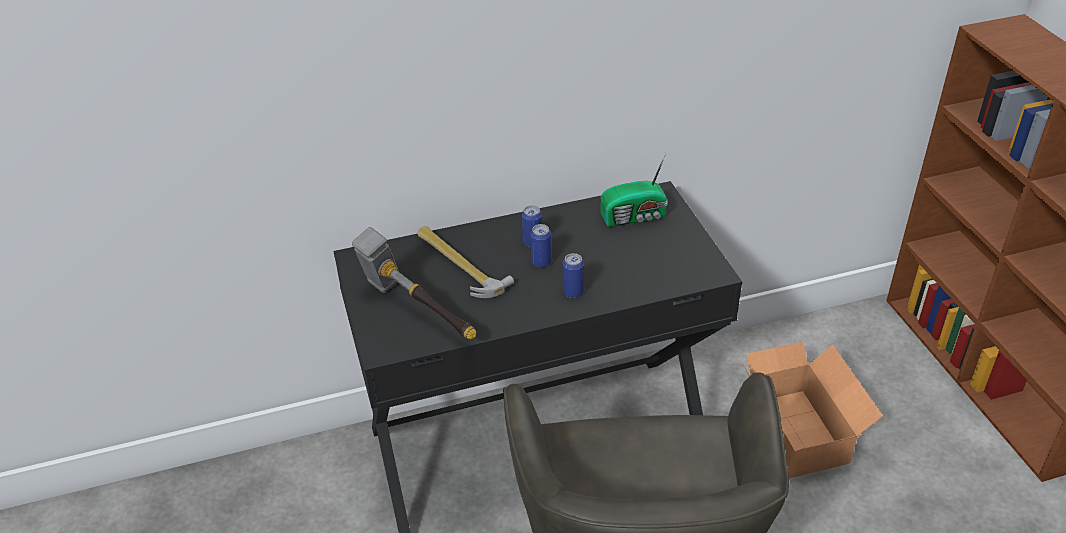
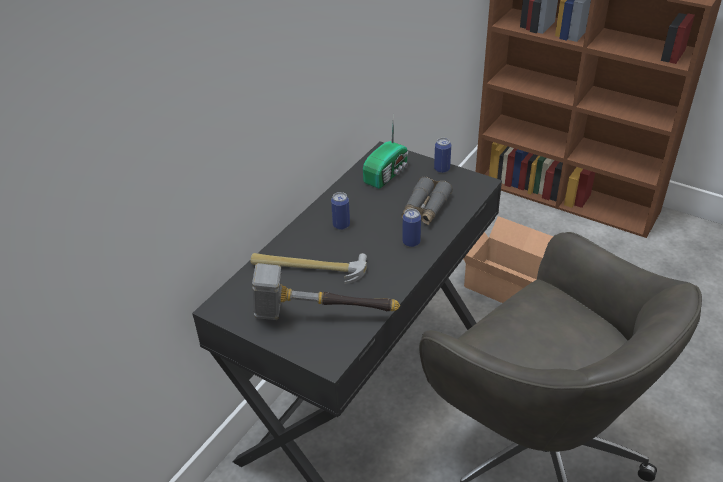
camera: 40 degrees left, 0 degrees up
(541, 262) = (364, 234): can -> can (442, 169)
(627, 268) = (425, 208): none -> grey binoculars

